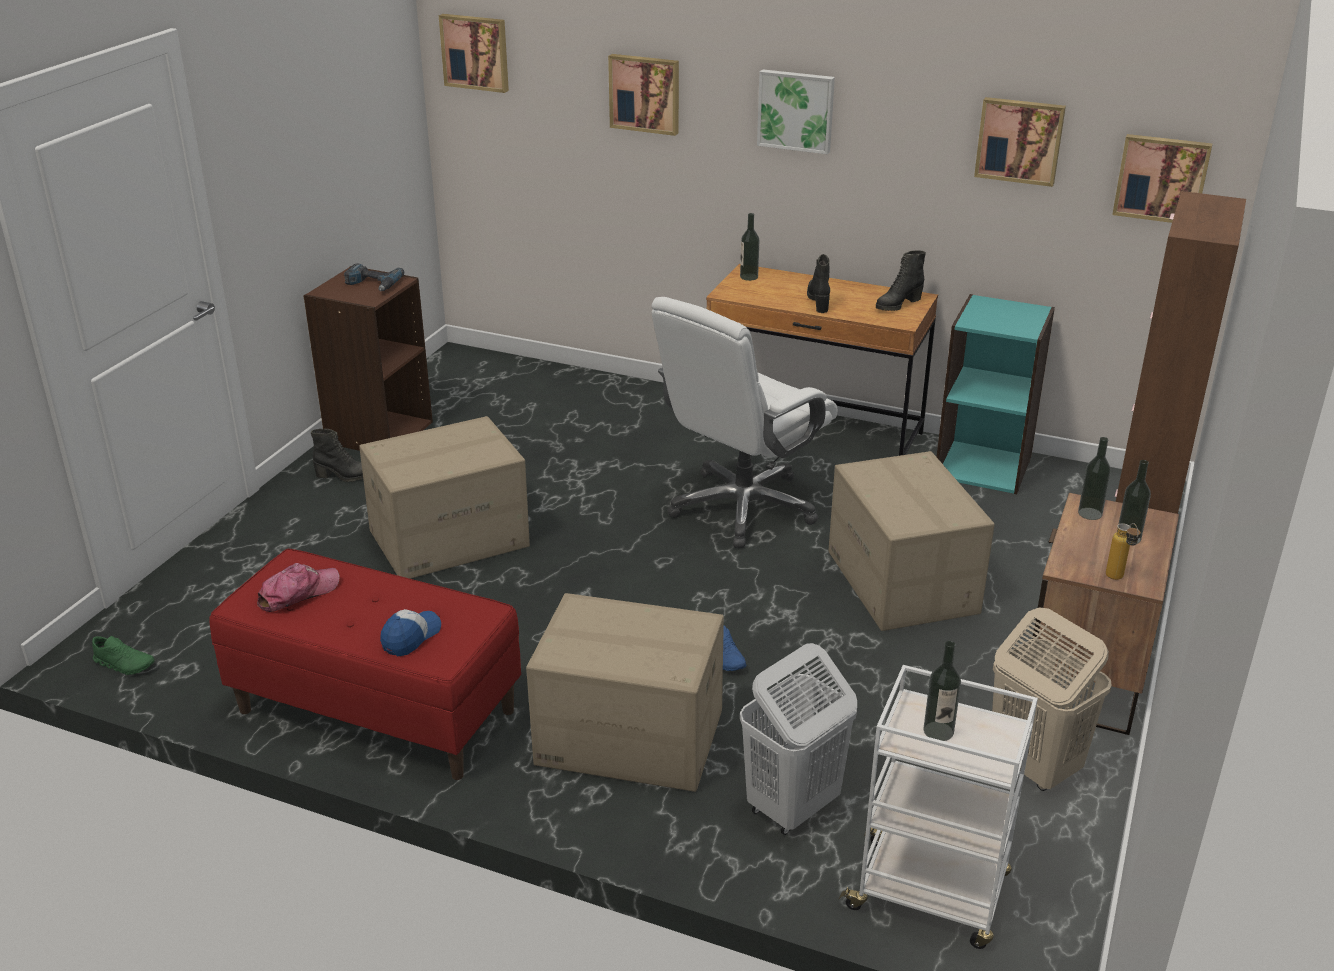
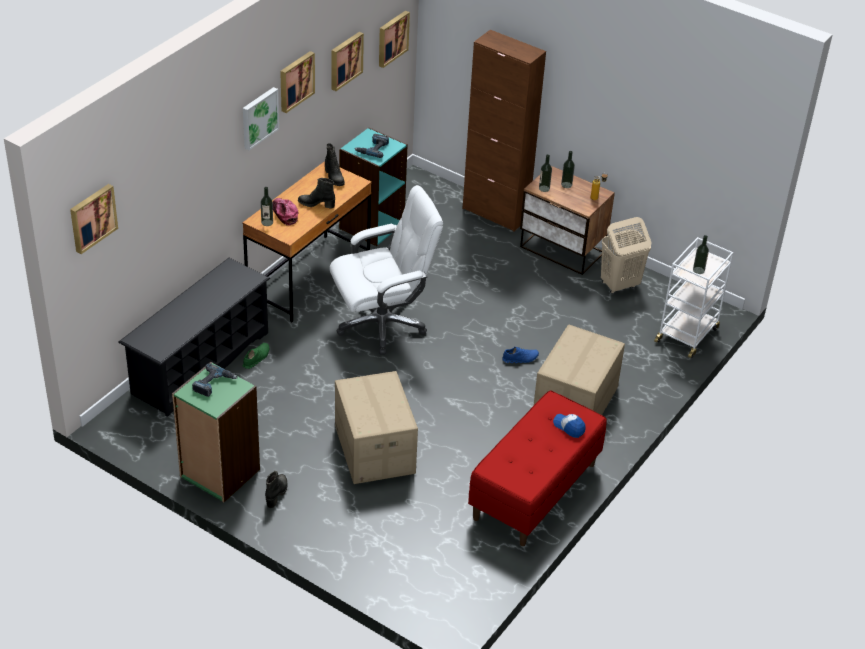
camera: 80 degrees left, 10 degrees up
(125, 664) = (466, 598): green shoe -> green shoe (256, 358)
(298, 593) = (520, 467): cap -> cap (284, 213)
(378, 432) = (219, 473): brown bookcase -> green bookcase
(587, 388) = (200, 363): none -> black shoe rack
(645, 93) = (188, 166): picture -> picture (295, 81)
(742, 508) = (382, 324): white office chair -> white office chair turned 75 degrees counterclockwise
(791, 807) = (631, 360): white laundry basket -> none
(903, 582) = (474, 284): cardboard box -> none
(996, 316) = (373, 149): none -> power drill

